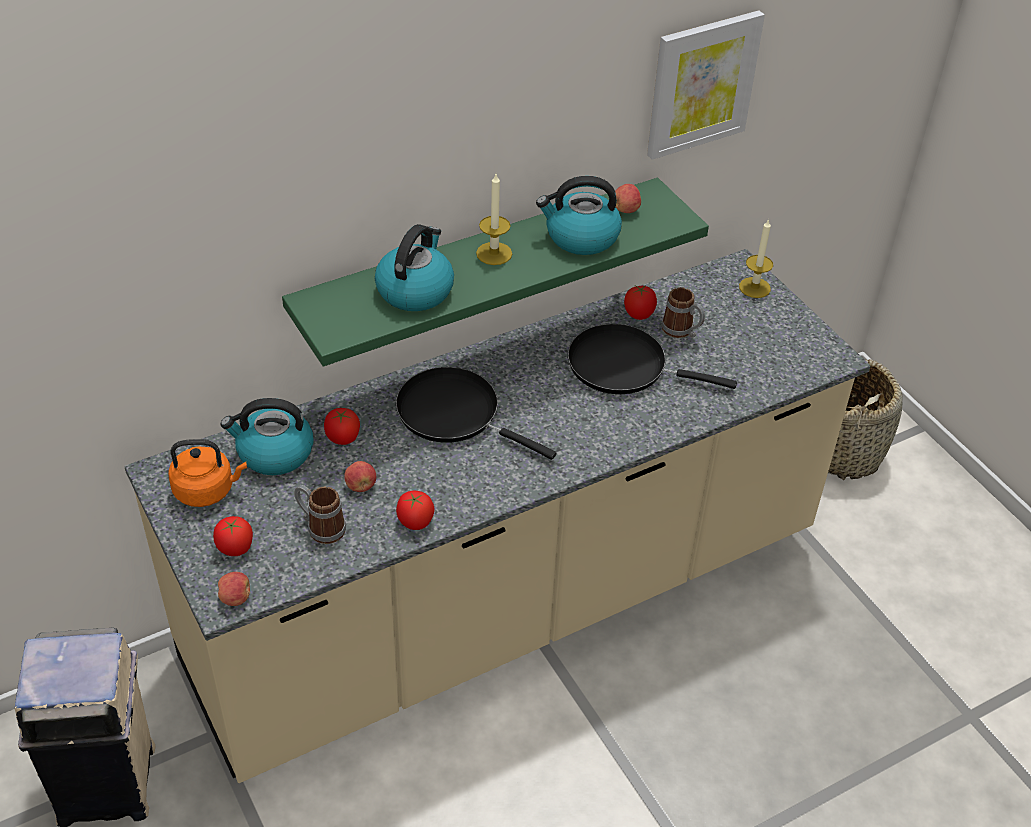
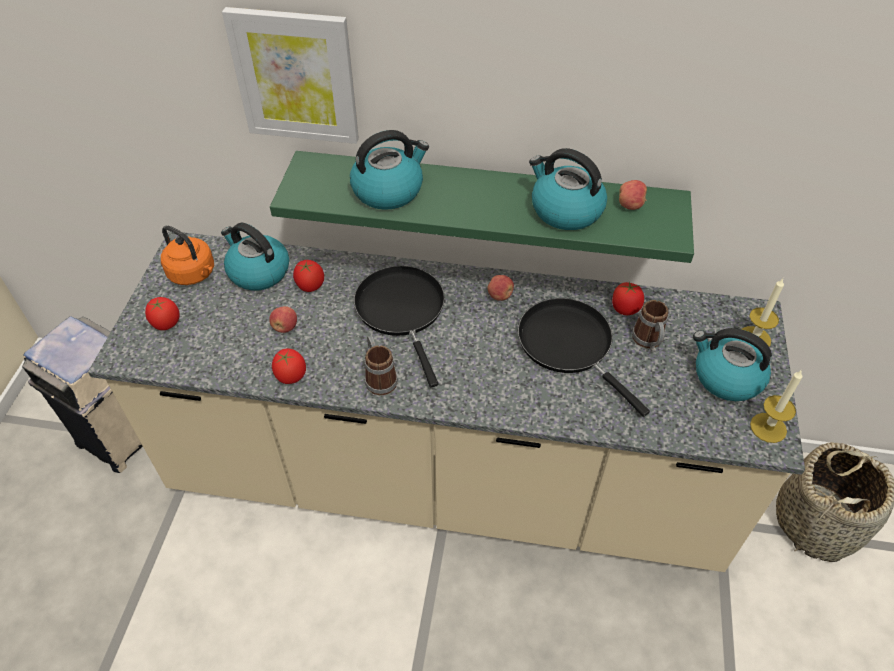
camera: 40 degrees right, 5 degrees up
(236, 598) = (129, 358): apple -> apple (500, 295)
(320, 527) = (230, 341): mug -> mug (379, 377)
(494, 253) = (479, 190): candle -> candle (768, 427)
(701, 83) = (761, 111): picture -> picture (295, 76)
(762, 328) = (726, 377): none -> kettle

